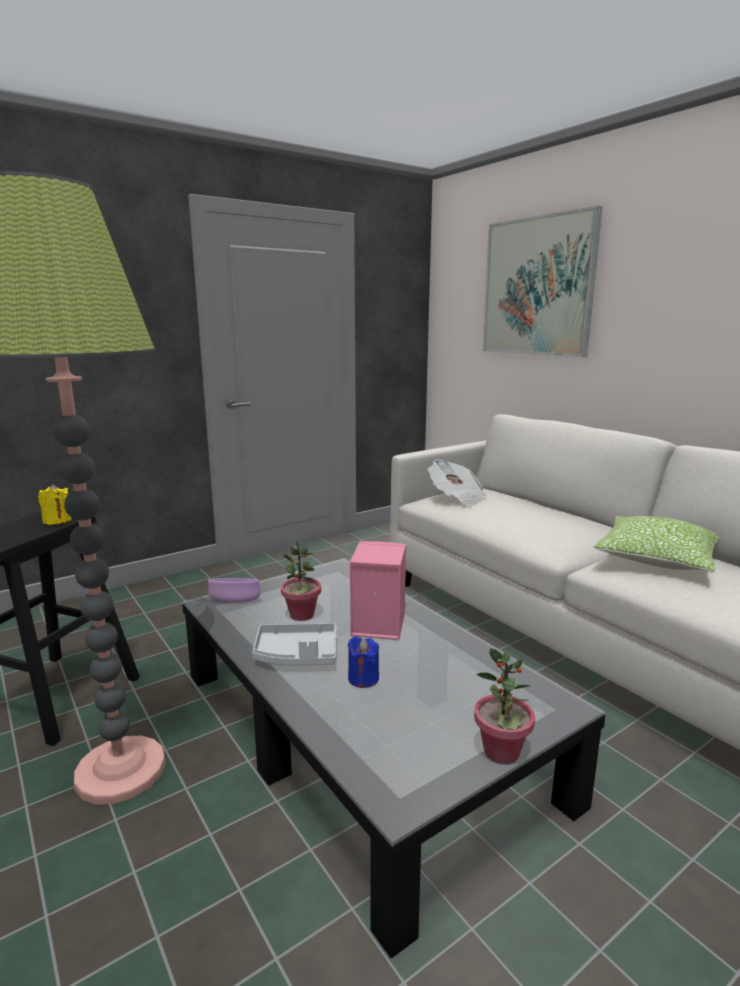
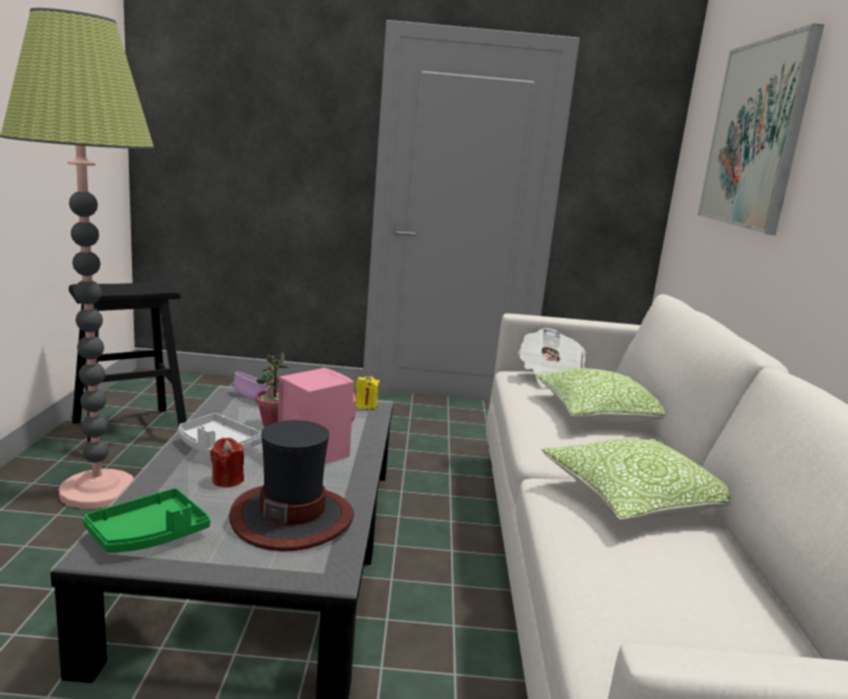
camera: 35 degrees right, 0 degrees up
(57, 521) = (149, 289): yellow candle -> yellow candle (366, 405)
(363, 678) = (227, 480): blue candle -> red candle
(403, 759) = (149, 535): none -> green tray
(464, 681) = (292, 517): none -> hat
(501, 752) = (215, 569): potted plant -> none
(532, 512) = (599, 413): none -> pillow

